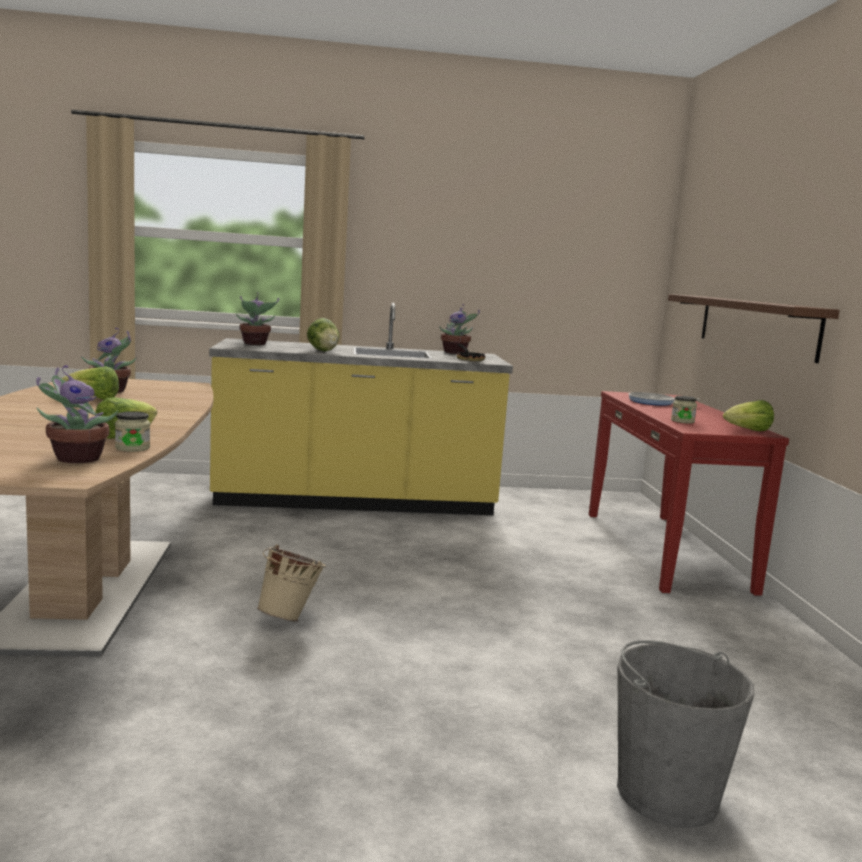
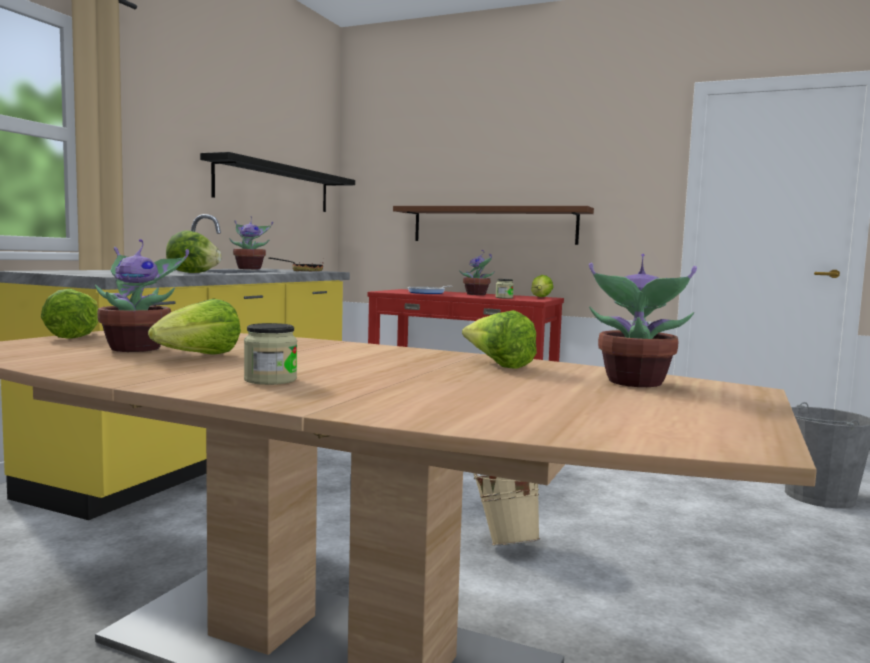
camera: 60 degrees left, 5 degrees down
(132, 448) = (571, 368): jar -> jar (270, 380)
(146, 381) = (75, 336): none -> lettuce
(255, 344) = (88, 272): potted plant -> potted plant (477, 294)
(547, 272) = (275, 187): none -> black shelf

